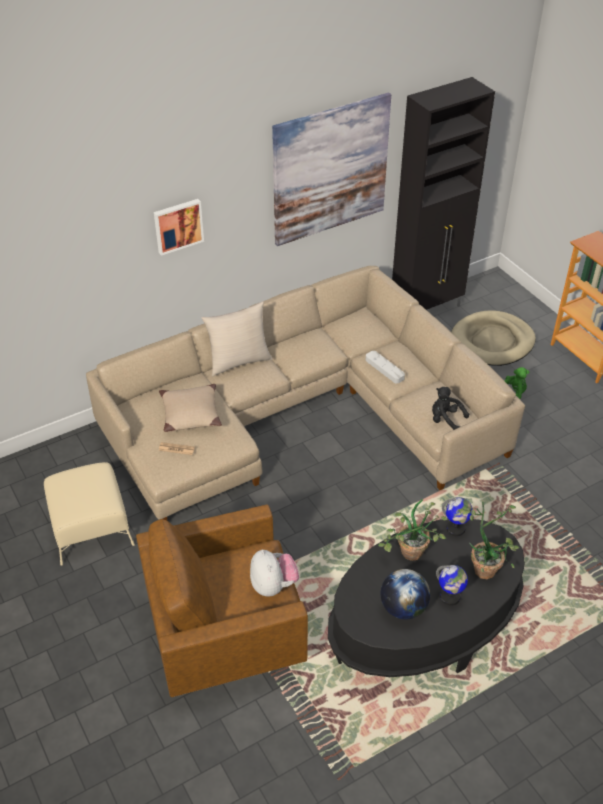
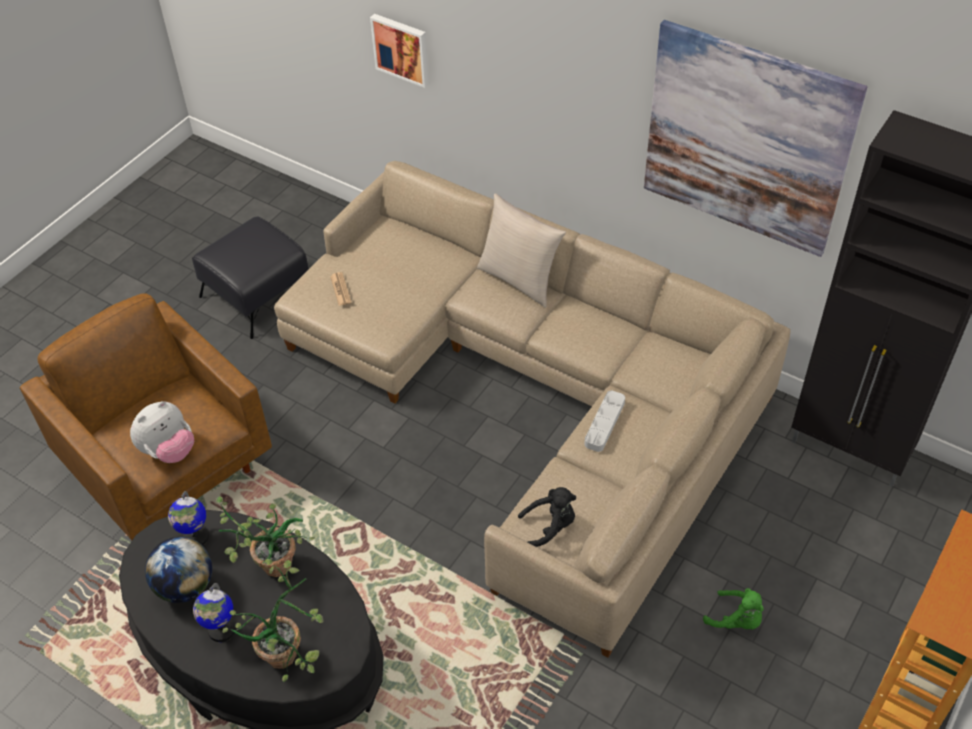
camera: 65 degrees right, 5 degrees up
(91, 527) = (258, 295): beige ottoman -> black ottoman
(178, 225) = (520, 69): picture -> picture (402, 49)
(190, 414) = (400, 276): beige pillow -> none
(446, 420) = (550, 526): black plush toy -> black plush toy turned 75 degrees clockwise
(455, 529) = (338, 599): globe -> globe (195, 537)
(492, 341) = (843, 556): beige dog bed -> none

